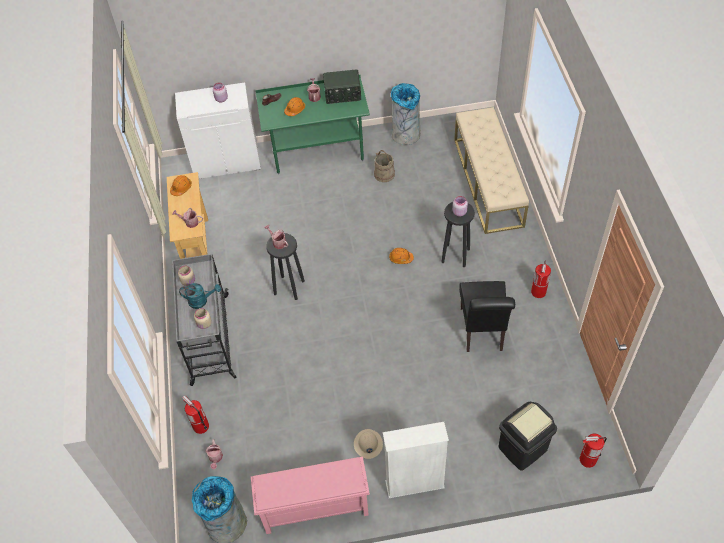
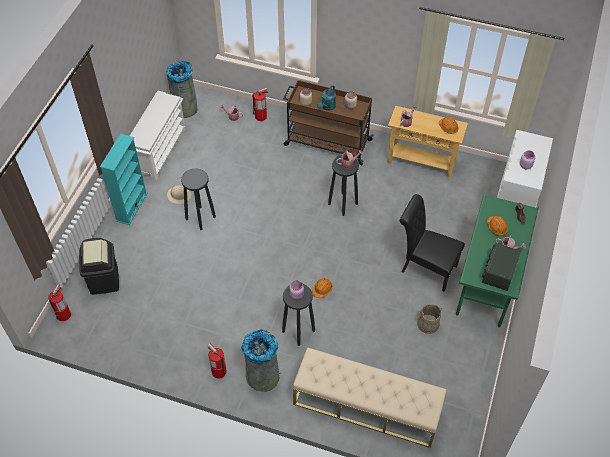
camera: 115 degrees right, 0 degrees up
(210, 340) = (326, 142): grey cart -> brown cart
(314, 509) = (159, 150): pink shoe rack -> white shoe rack
(384, 404) = (201, 218): none -> black stool
(405, 135) = (472, 368): grey trash can -> grey trash can (262, 376)
(414, 484) = (132, 207): white bookcase -> turquoise bookcase
(482, 332) = (212, 308): black chair -> black chair (425, 267)

